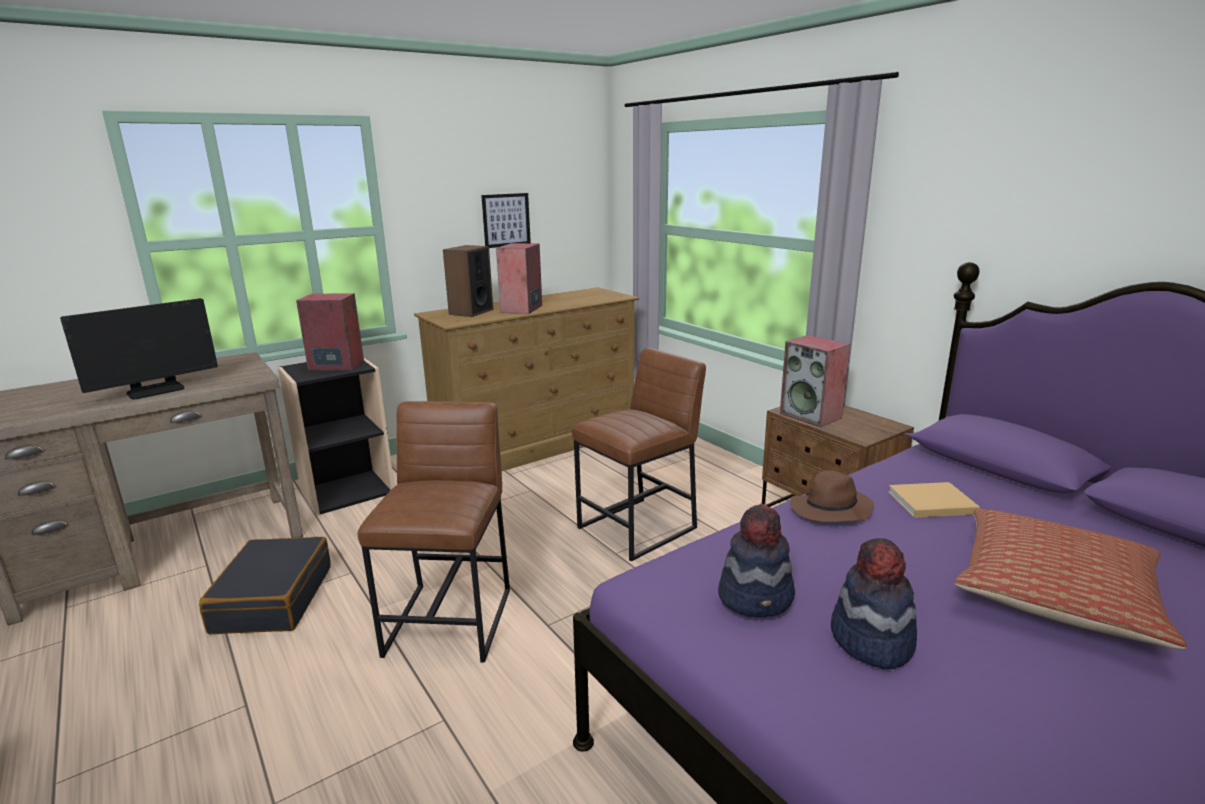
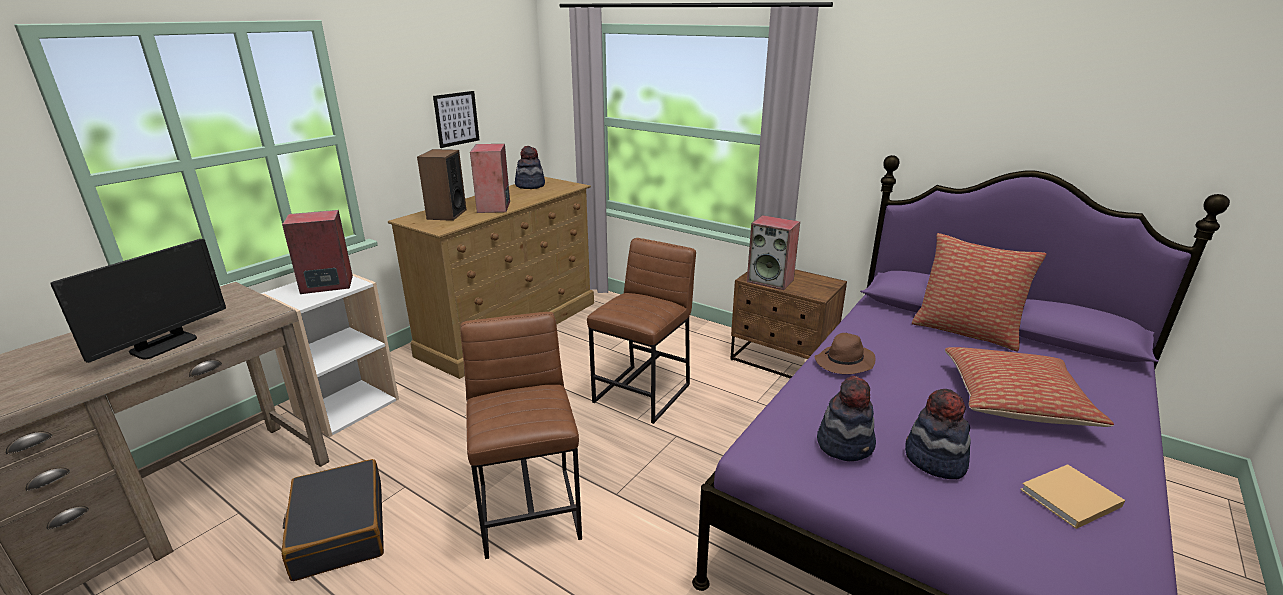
camera: 20 degrees left, 5 degrees up
(348, 491) = (347, 405): black bookcase -> white bookcase
(576, 294) = (530, 185): none -> hat
(929, 502) = (902, 345): beige book -> beige book (1068, 498)
(1040, 500) = (965, 331): none -> pillow

